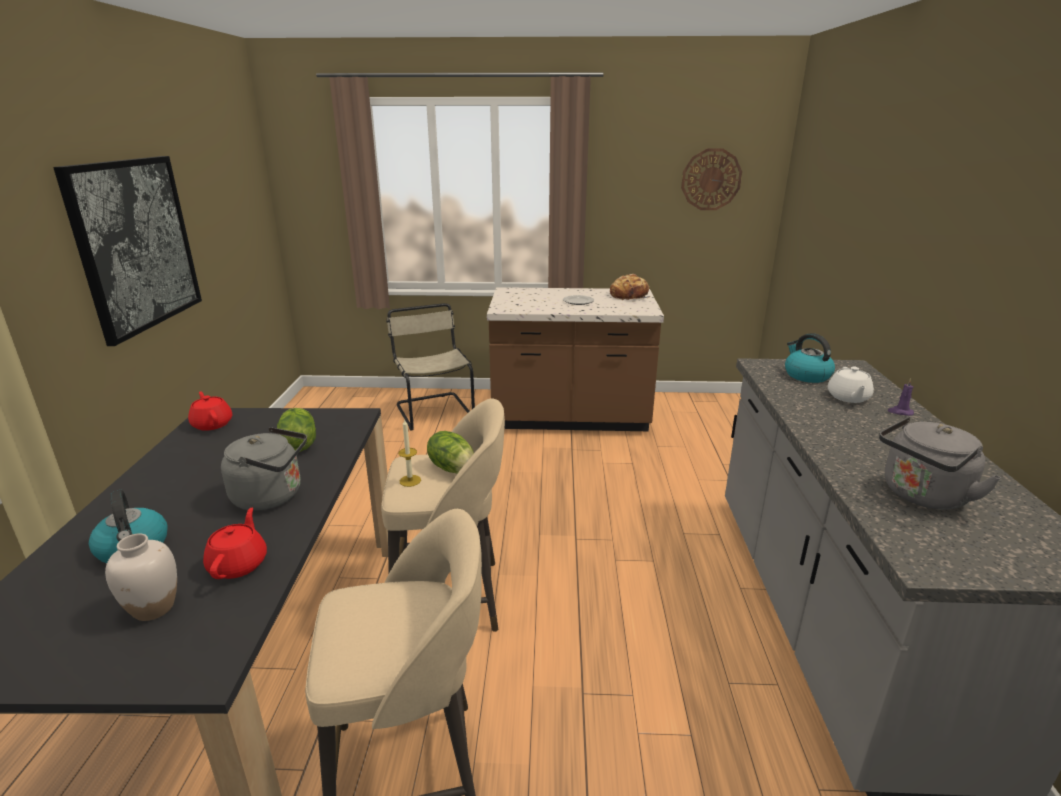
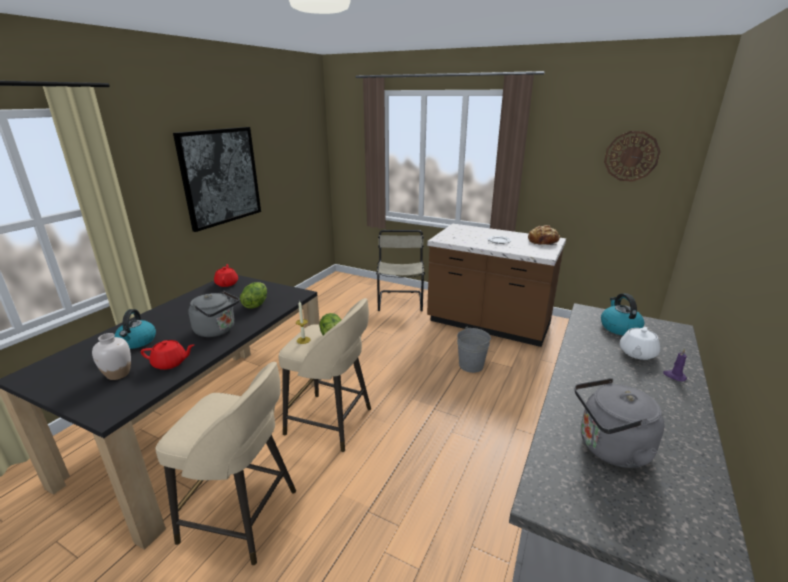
camera: 25 degrees right, 0 degrees up
(239, 564) = (170, 363): red teapot -> red teapot turned 60 degrees clockwise
(584, 473) = (471, 365): none -> grey bucket

